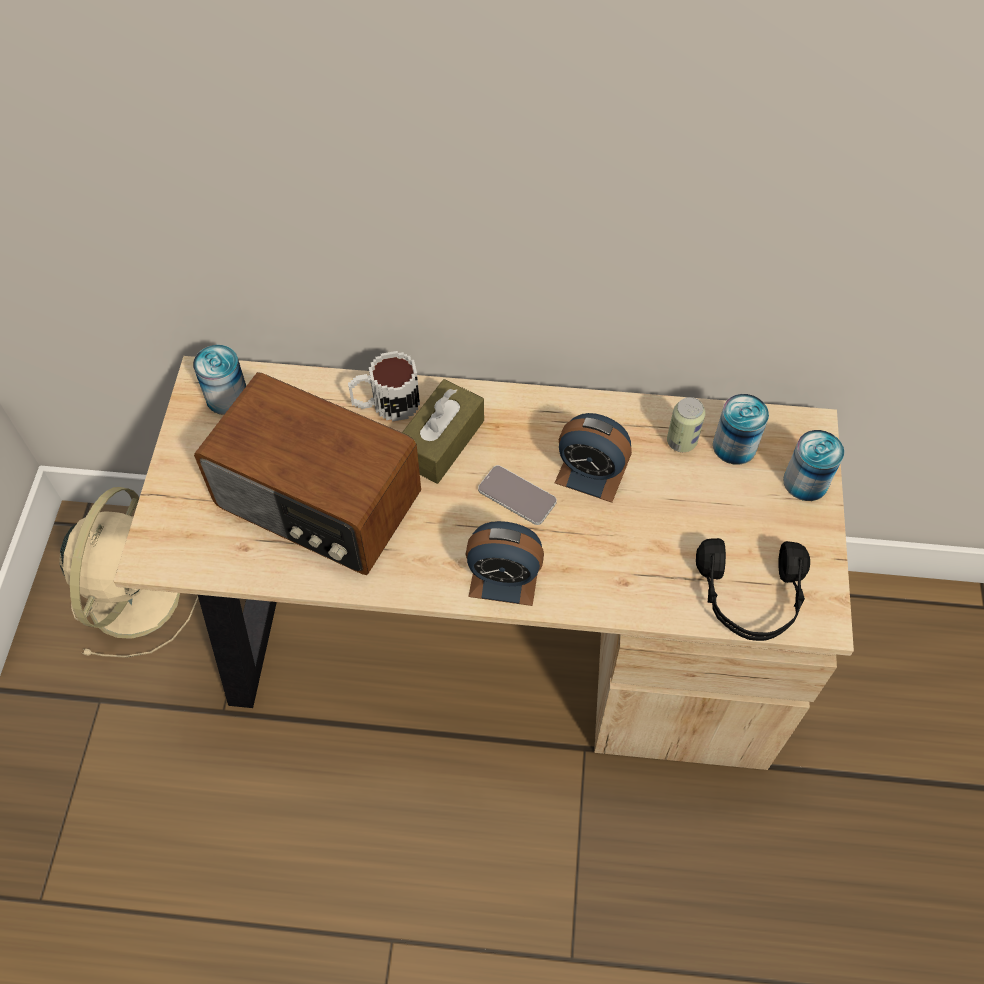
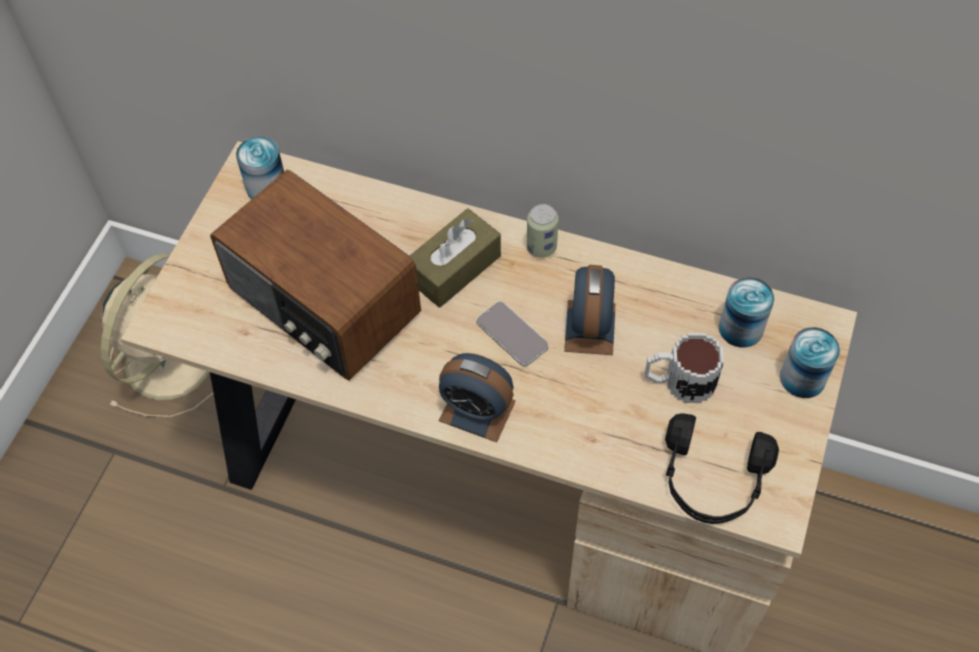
camera: 15 degrees right, 0 degrees up
(385, 404) = (411, 222): mug -> mug (679, 381)
(591, 473) = (590, 327): alarm clock -> alarm clock turned 60 degrees clockwise
(681, 441) = (689, 313): can -> can (541, 247)

